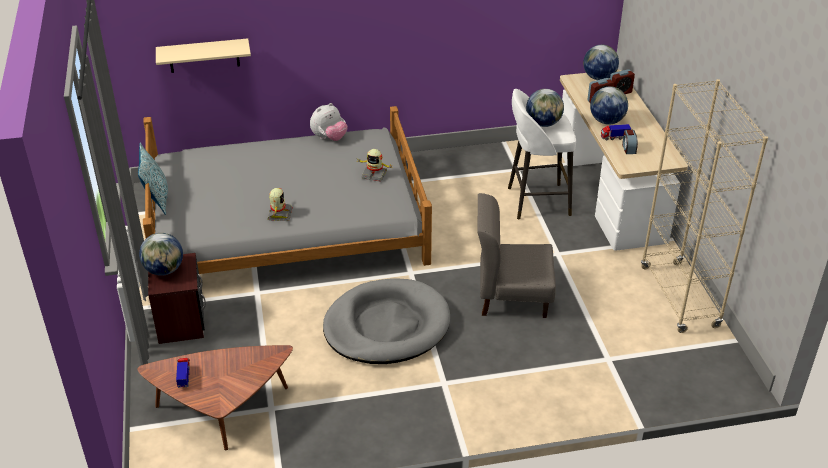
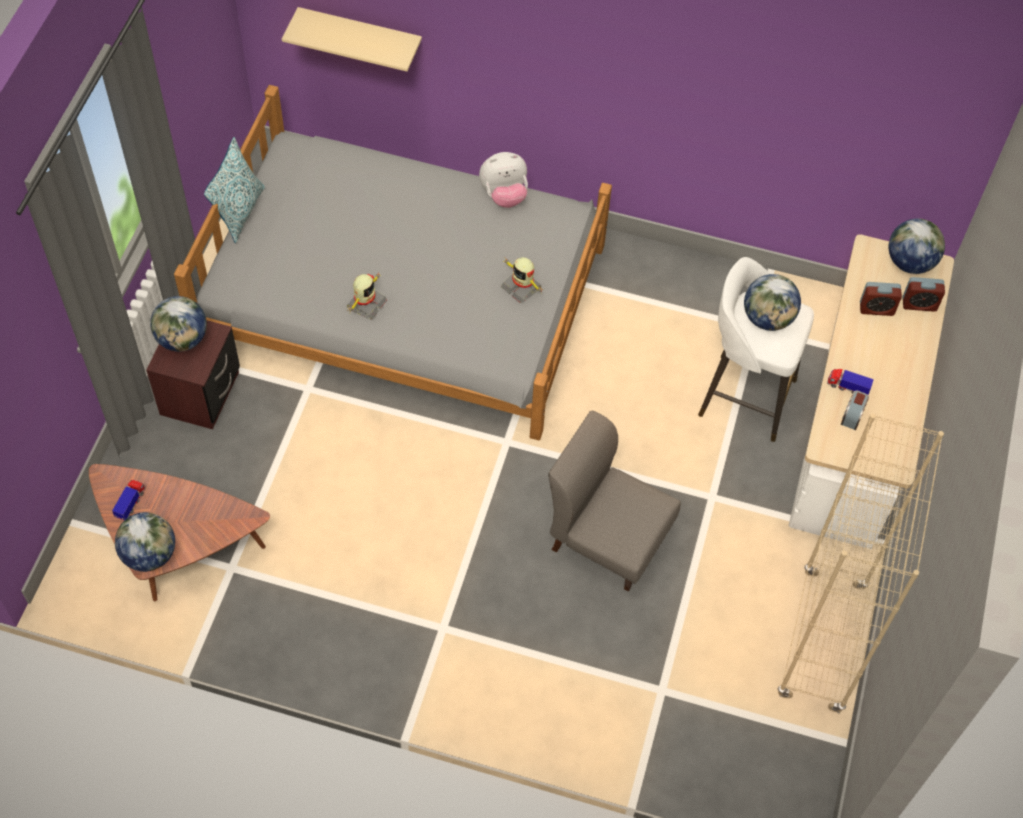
camera: 25 degrees right, 20 degrees up
(386, 326) = (428, 511): grey dog bed -> none
(606, 121) = (859, 352): globe -> globe (149, 554)

